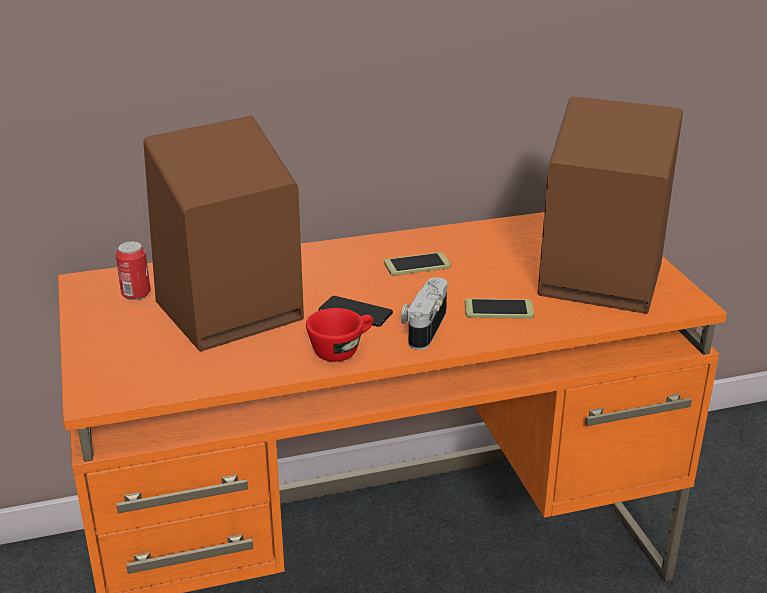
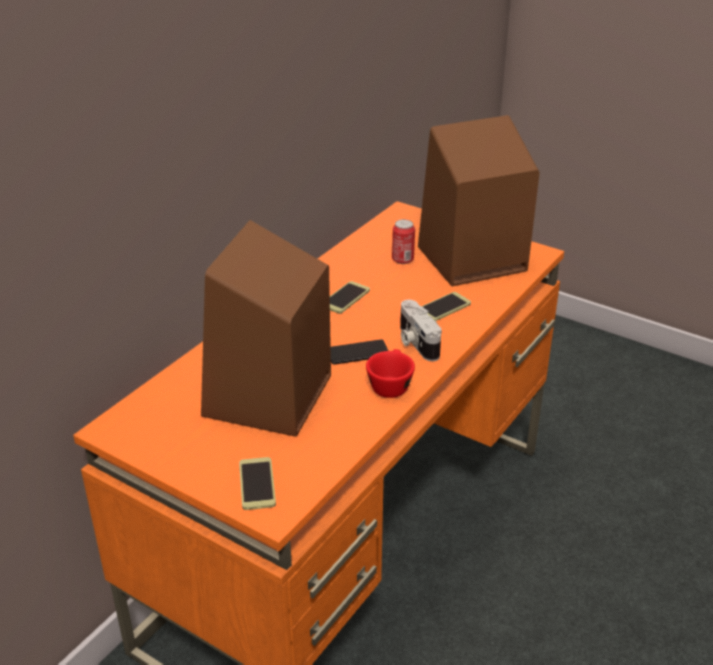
camera: 40 degrees left, 5 degrees up
(116, 370) = (257, 484): none -> phone
(136, 294) = (172, 418): can -> can (402, 259)

